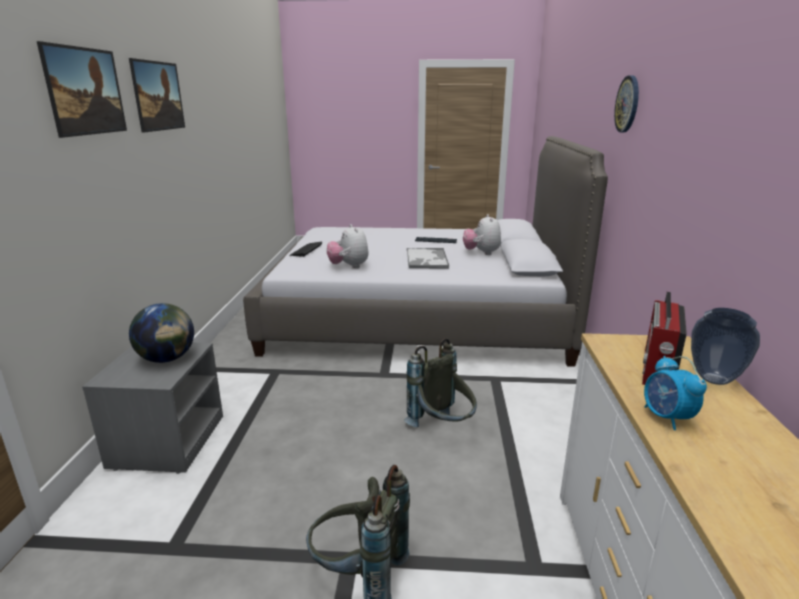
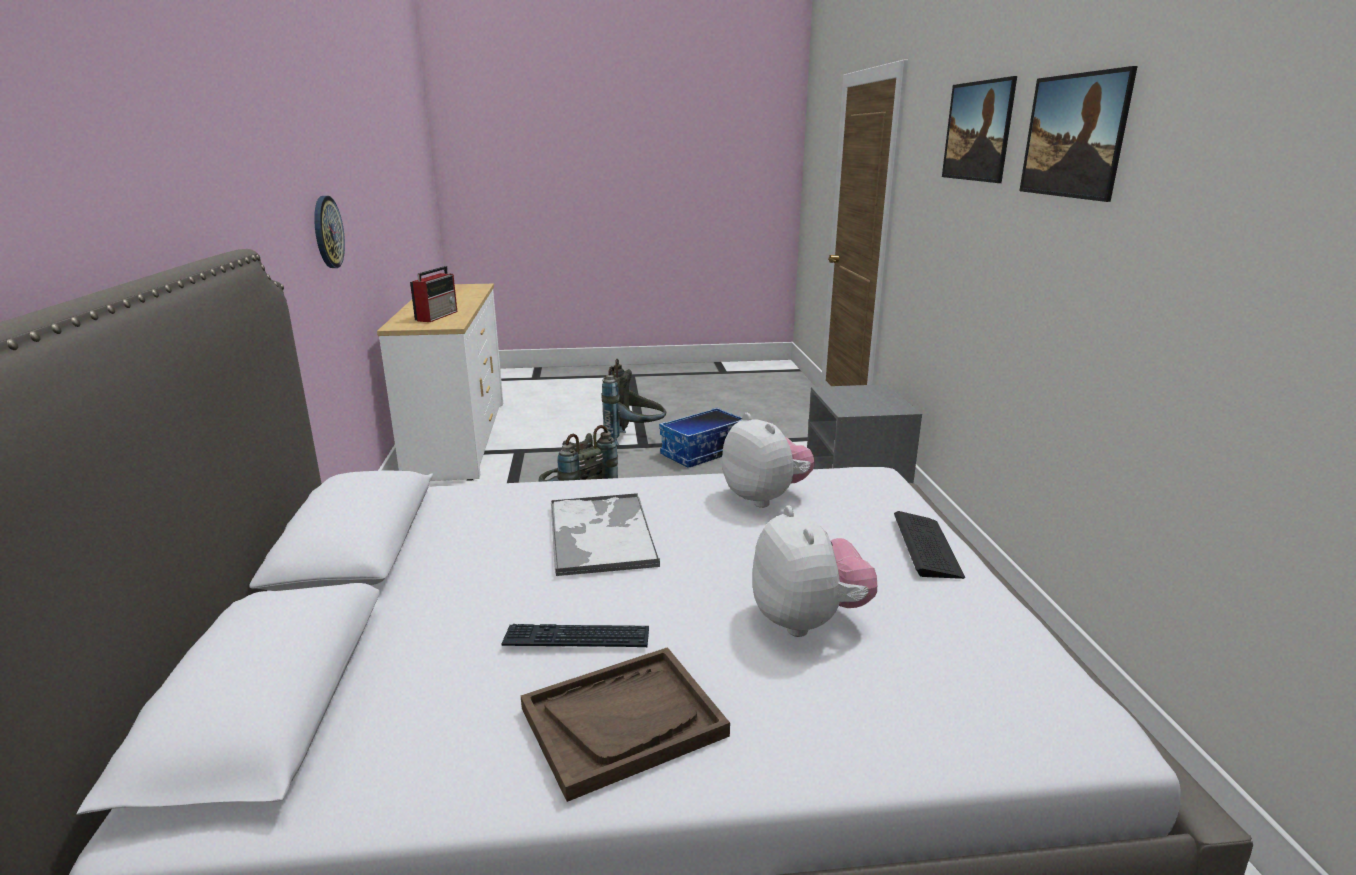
camera: 170 degrees right, 0 degrees up
(167, 359) = (855, 402): globe -> none
(277, 524) = (703, 453): none -> storage box
(424, 232) = (623, 721): none -> brown tray
(481, 253) = (447, 580): plush toy -> plush toy (807, 621)
(628, 104) = (222, 150): wall clock -> wall clock (327, 232)
(666, 417) = (462, 304): alarm clock -> none
(713, 379) = (408, 314): vase -> none

